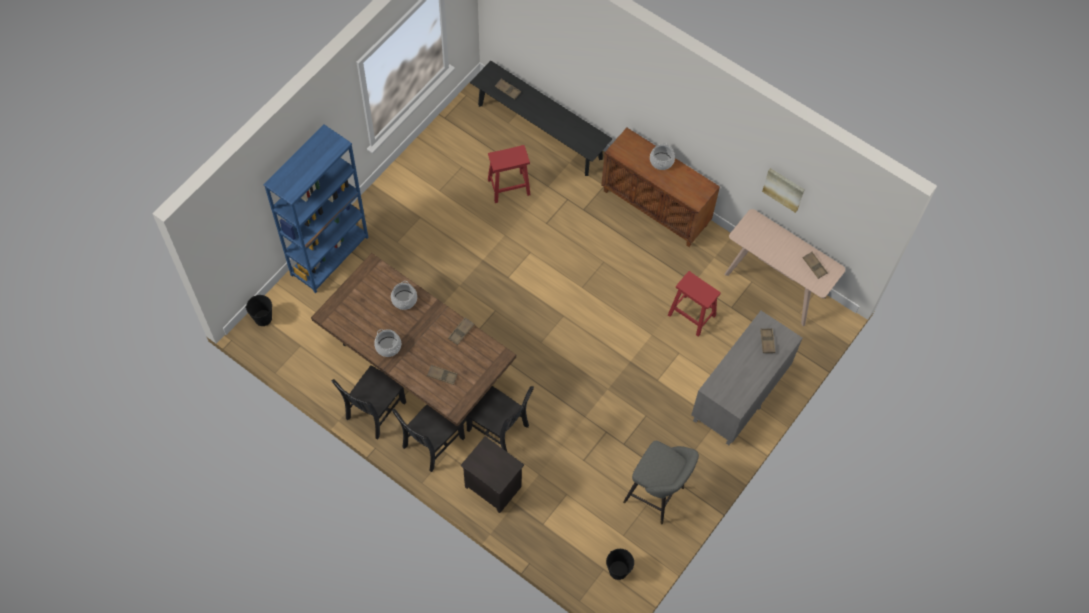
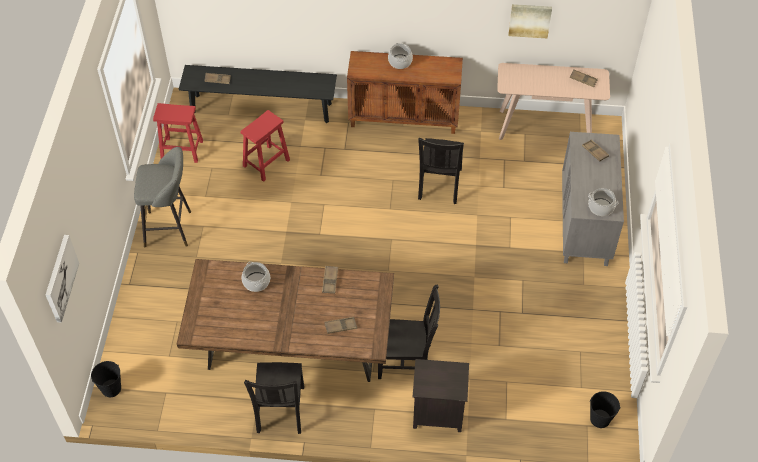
camera: 30 degrees left, 10 degrees down
(236, 224) = (60, 278): none -> picture
(330, 256) = (140, 300): blue bookcase -> none
(388, 346) = (271, 329): cooking pot -> cooking pot (601, 207)
(431, 444) = (354, 408): black chair -> black chair (439, 185)
(657, 496) = (583, 339): grey stool -> grey stool (171, 228)
(692, 315) = (498, 183): red stool -> red stool (183, 150)

